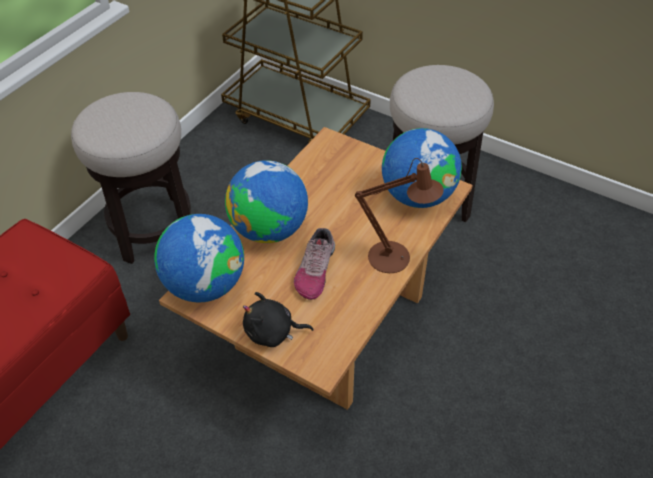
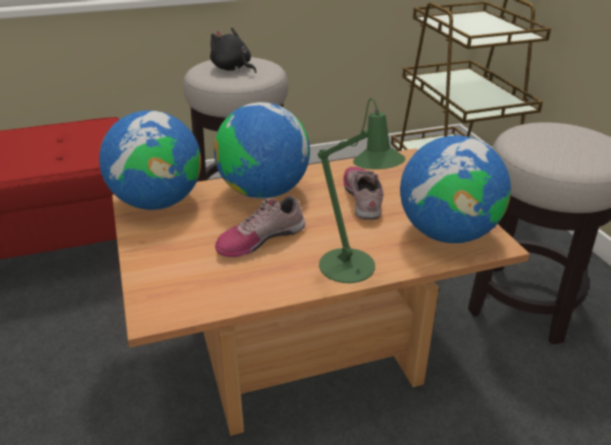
camera: 40 degrees right, 15 degrees down
(273, 332) = (155, 262): black plush toy -> black plush toy (232, 69)
(340, 195) = (363, 198): none -> shoe
(395, 258) = (352, 270): brown table lamp -> green table lamp

